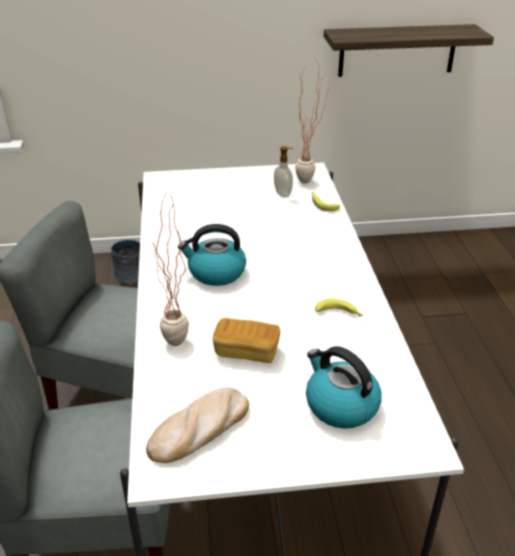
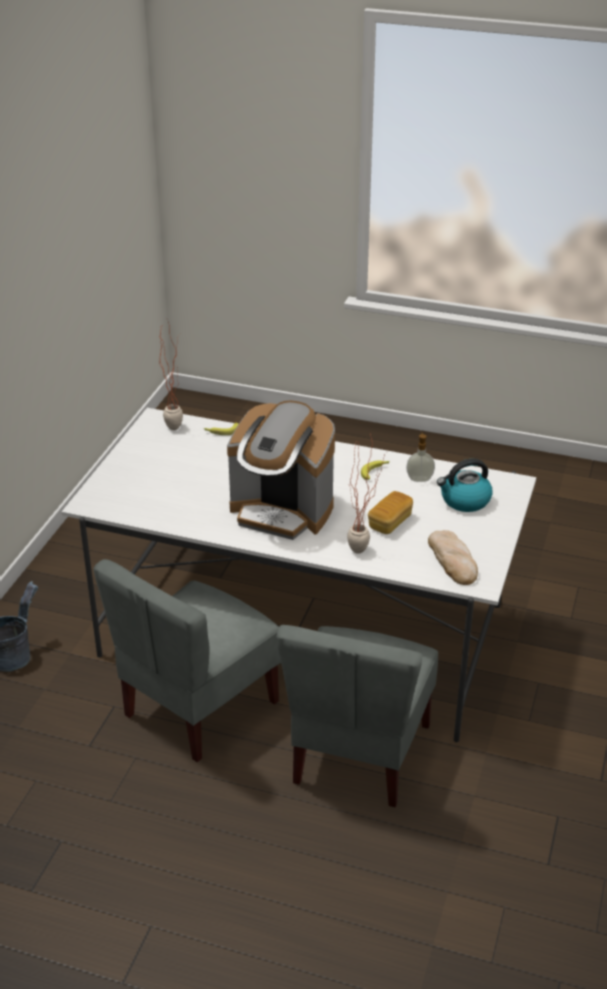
camera: 65 degrees left, 0 degrees up
(216, 273) = (282, 511): kettle -> coffee machine
(283, 194) = (185, 445): soap dispenser -> soap dispenser (419, 479)
(397, 50) = (85, 278): shelf -> none

